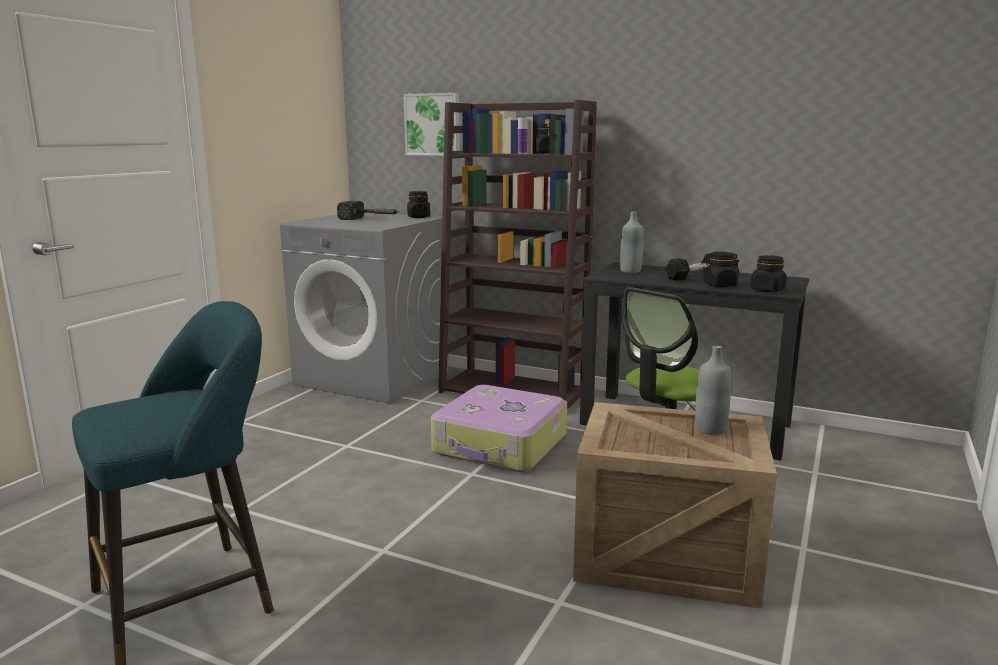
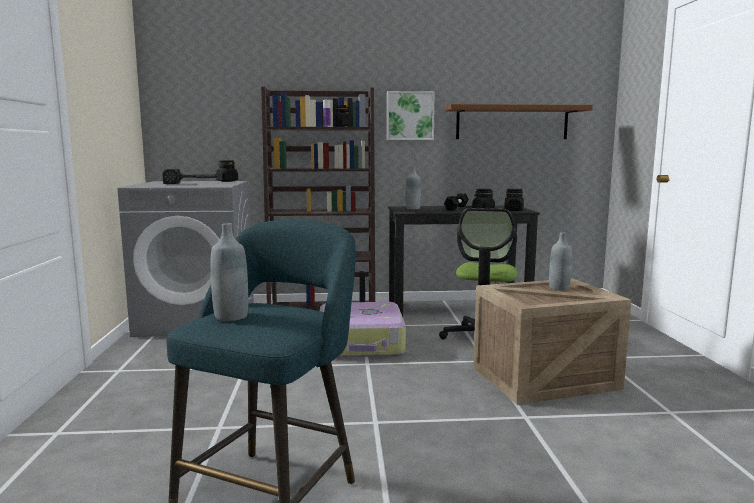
camera: 30 degrees left, 5 degrees down
(134, 405) = (231, 316): none -> grey bottle
(433, 124) = (231, 107): picture -> picture (410, 116)
(814, 146) = (512, 123): none -> brown shelf

